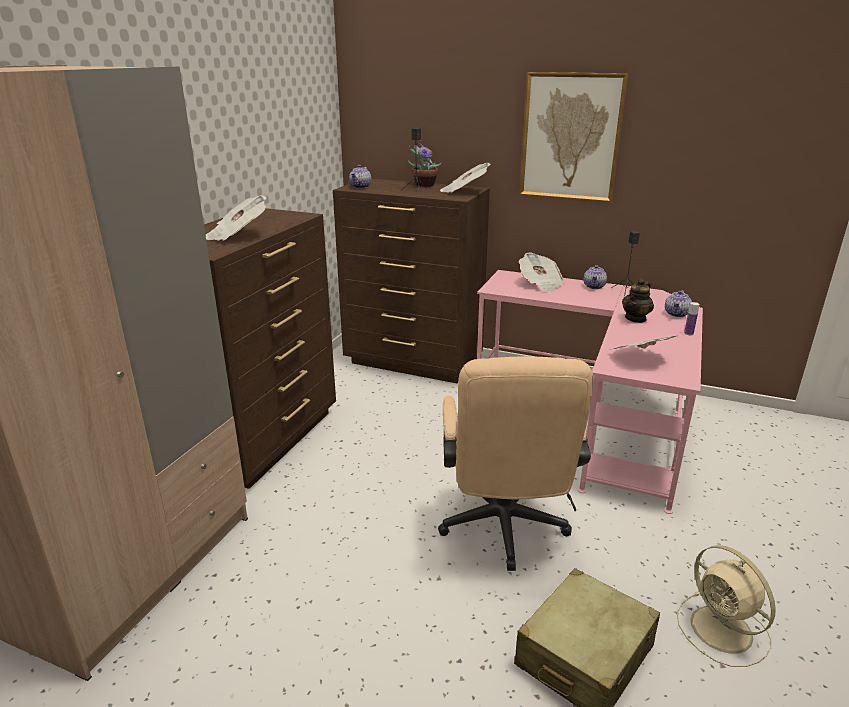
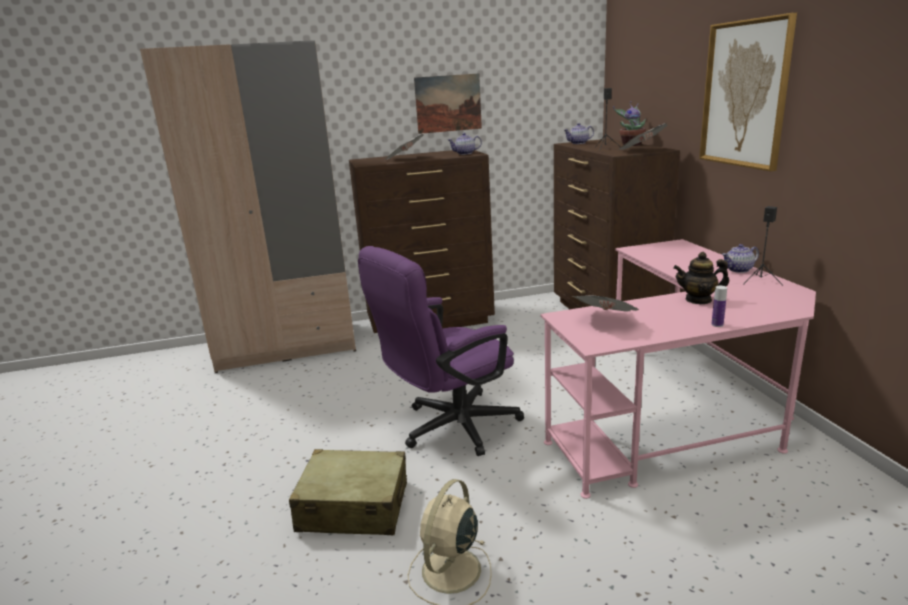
camera: 55 degrees right, 5 degrees down
(227, 150) = (448, 103): none -> picture
(503, 530) = (449, 428): beige office chair -> purple office chair
(540, 284) = (686, 256): newspaper -> none
(677, 314) = (758, 310): teapot -> teapot (465, 153)

